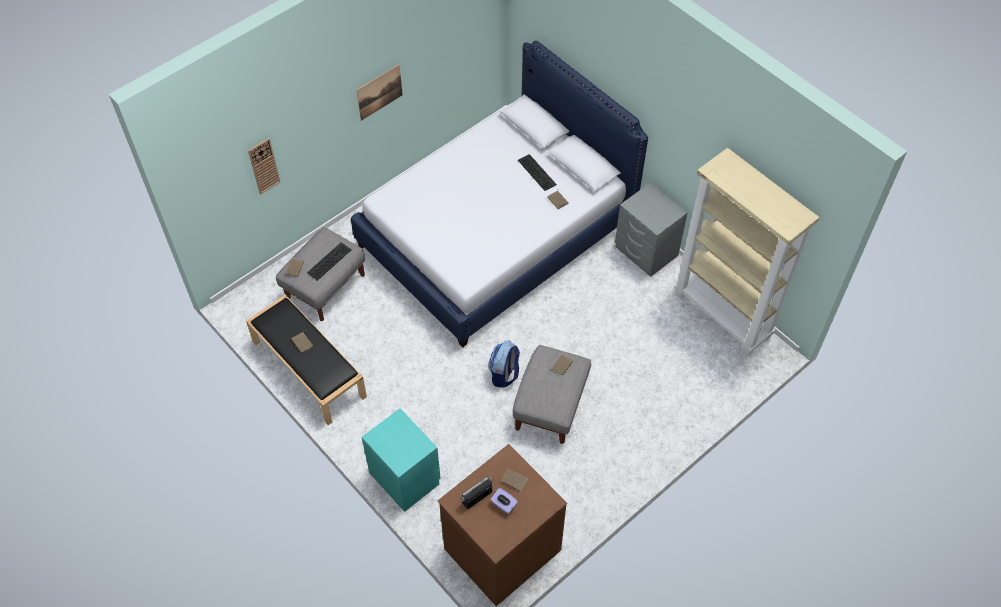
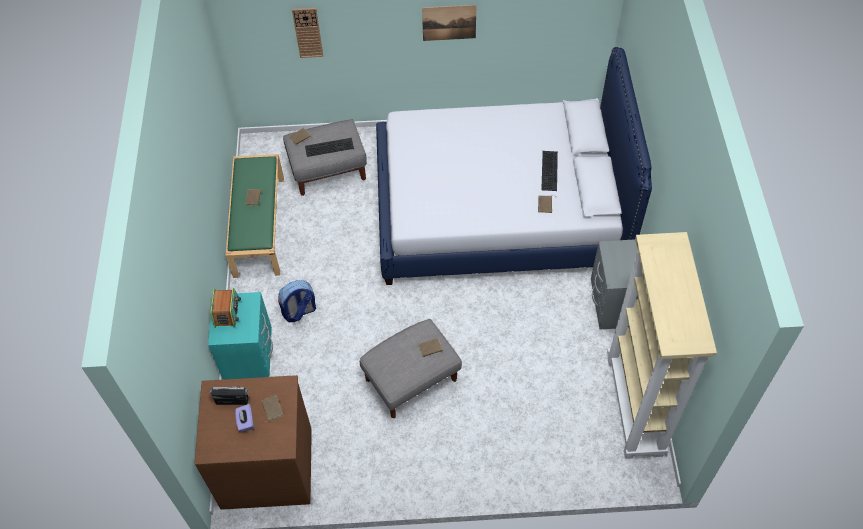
camera: 40 degrees right, 0 degrees up
(308, 369) = (259, 225): black bench -> green bench
(388, 441) = (227, 311): none -> radio
(504, 374) = (399, 329): backpack -> backpack (299, 312)

